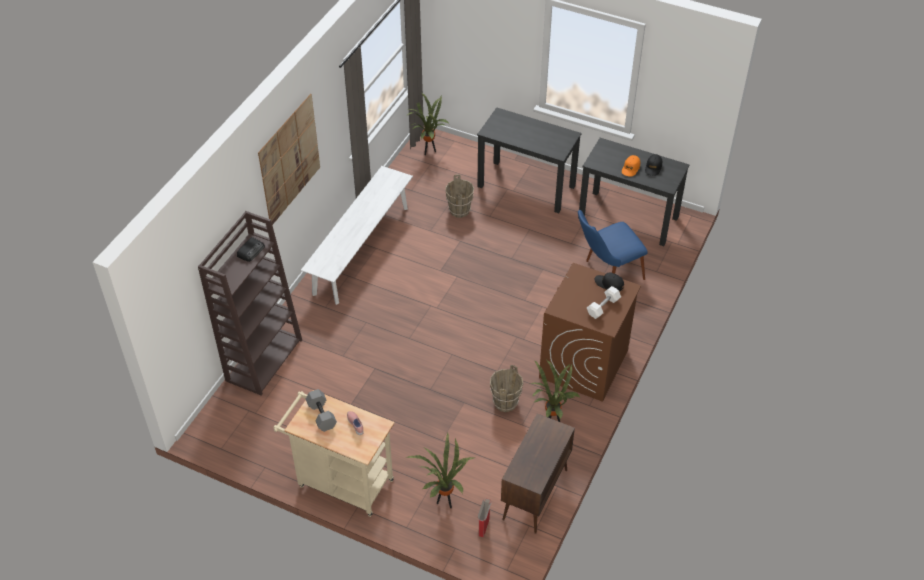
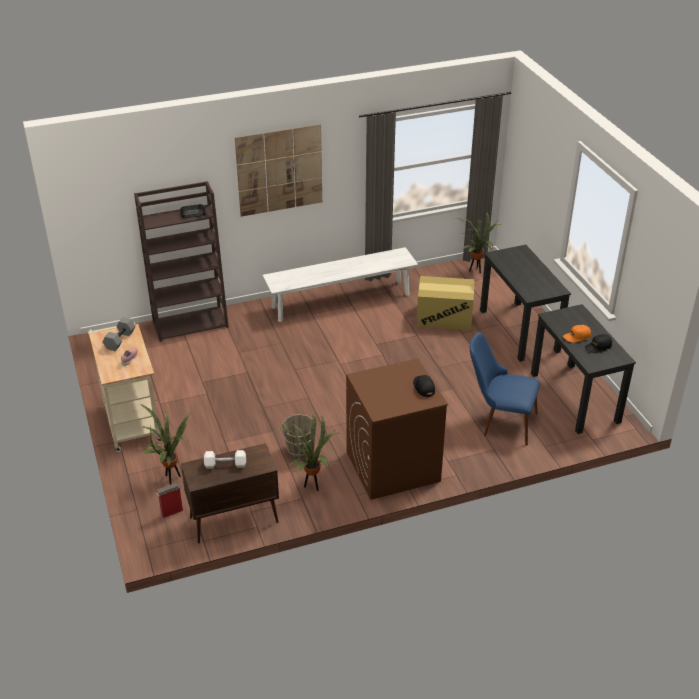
camera: 45 degrees right, 10 degrees down
(460, 210) = (444, 317): brown bucket -> cardboard box
(603, 307) = (395, 398): white dumbbell -> white dumbbell (225, 465)

